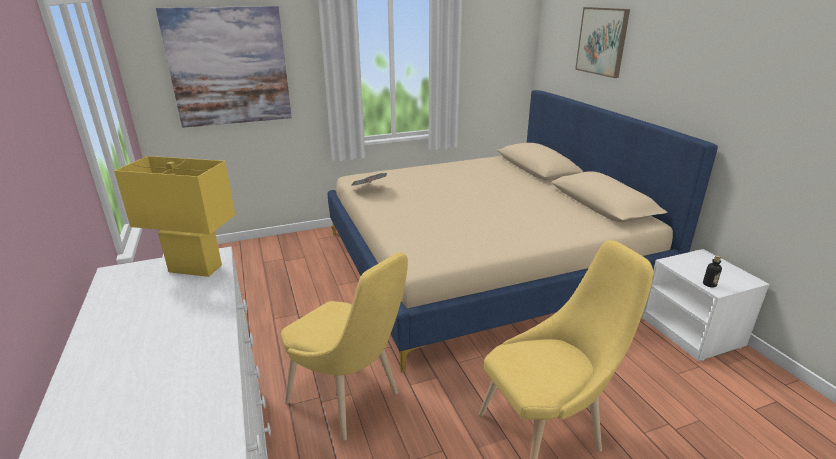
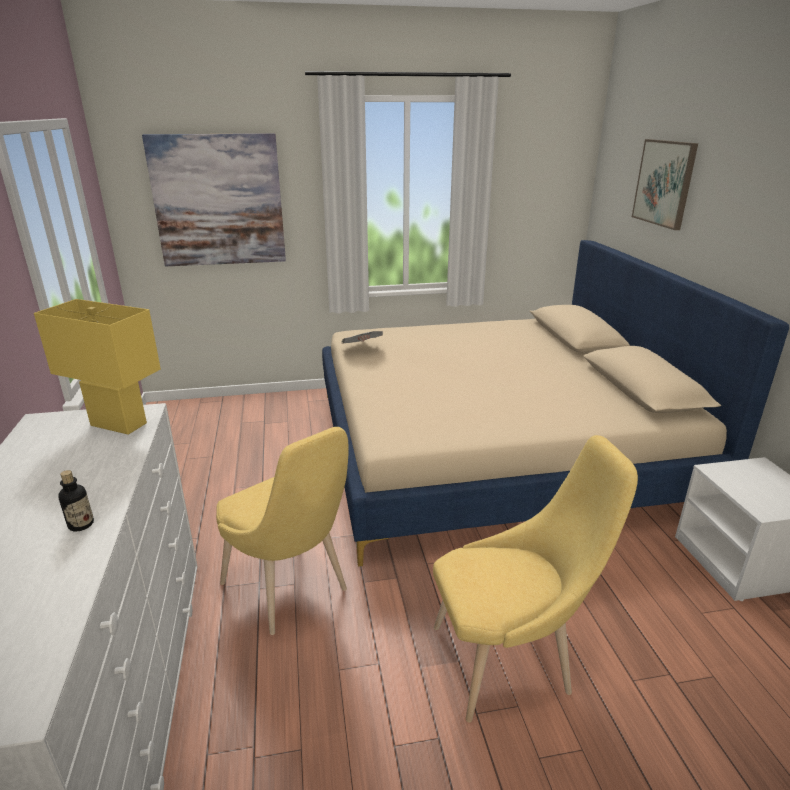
camera: 10 degrees right, 0 degrees up
(709, 284) = (755, 504): bottle -> bottle (81, 524)

